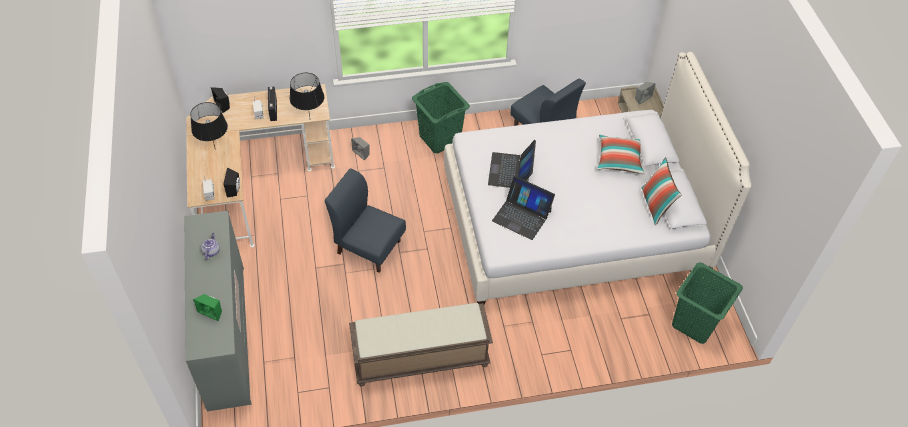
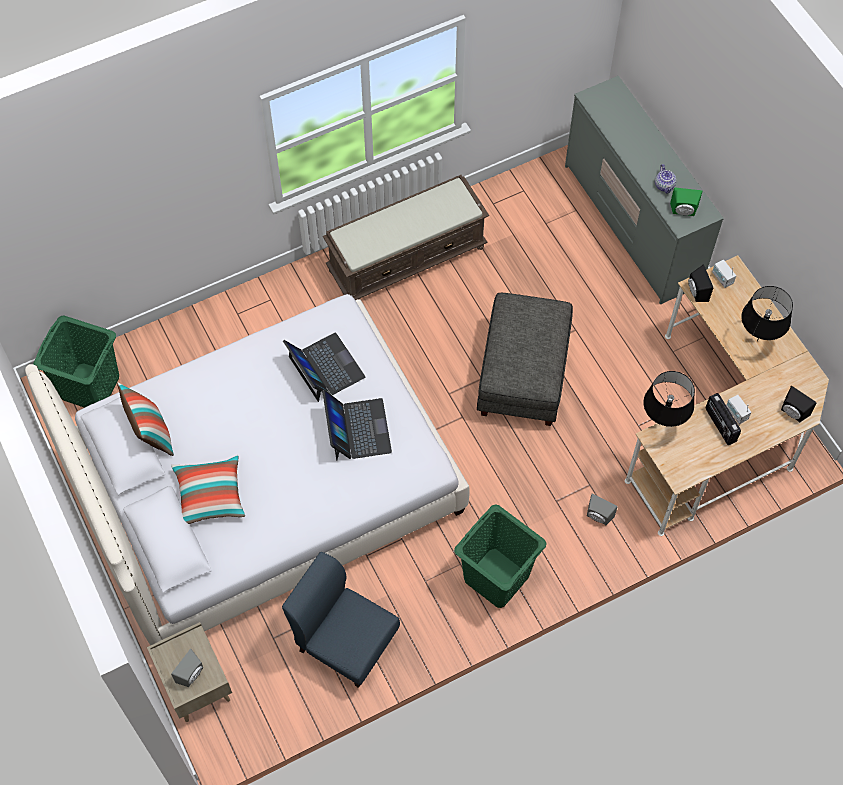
camera: 165 degrees right, 10 degrees up
(212, 311) = (622, 125): green speaker -> green speaker (683, 211)
(368, 246) = (524, 375): blue chair -> grey ottoman
(522, 216) = (325, 368): laptop -> laptop turned 45 degrees clockwise

